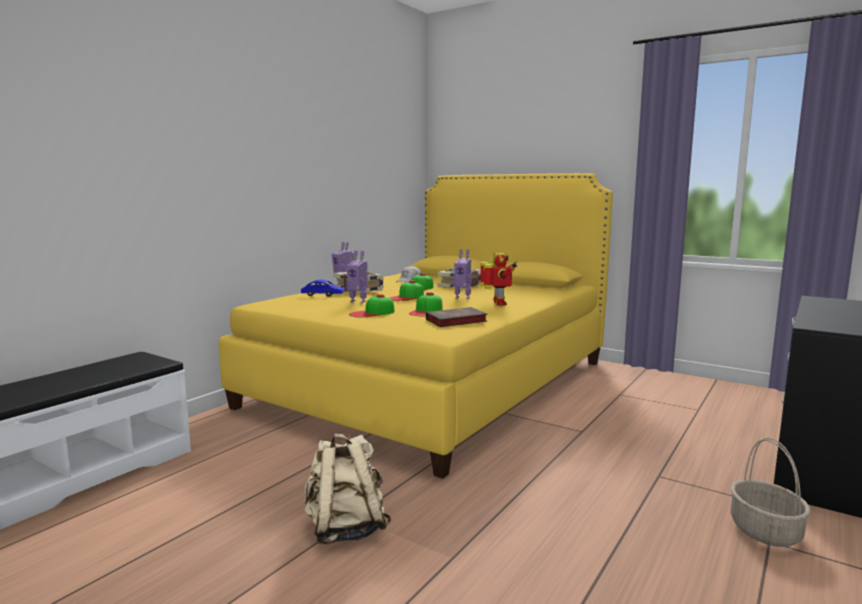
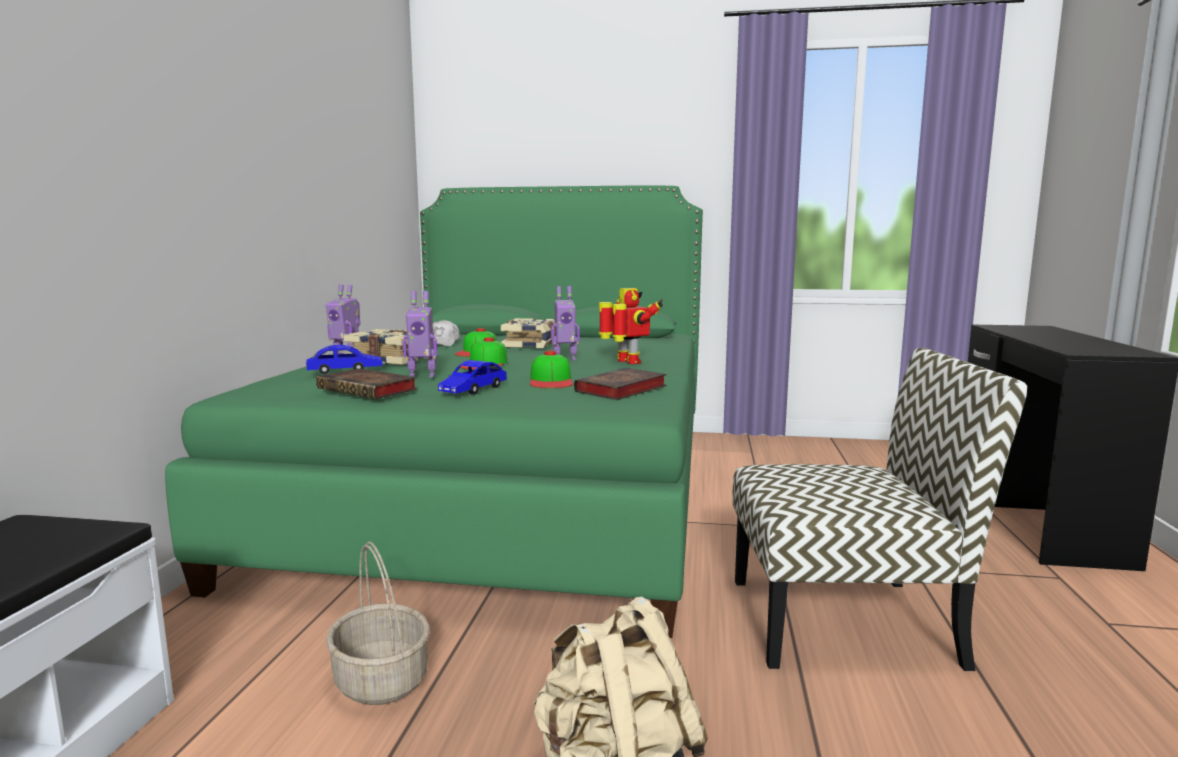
camera: 25 degrees left, 0 degrees up
(317, 307) = (370, 390): none -> book
(372, 313) = (473, 390): cap -> blue toy car
(434, 382) = (511, 492): yellow bed -> green bed
(564, 494) = (845, 620): none -> chair
(766, 531) = (1090, 611): basket -> basket (382, 681)

